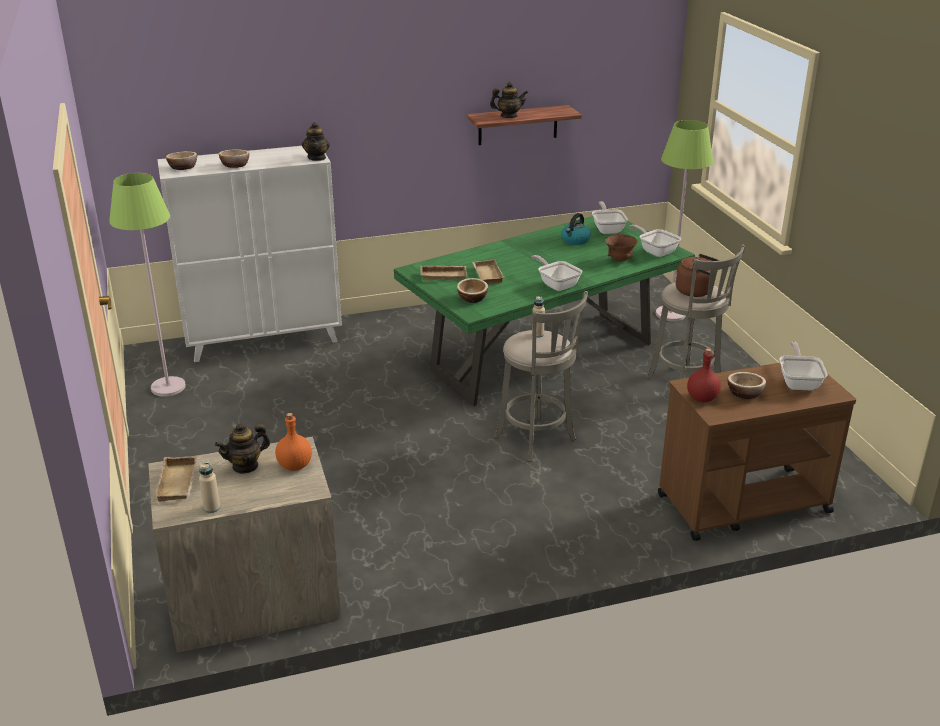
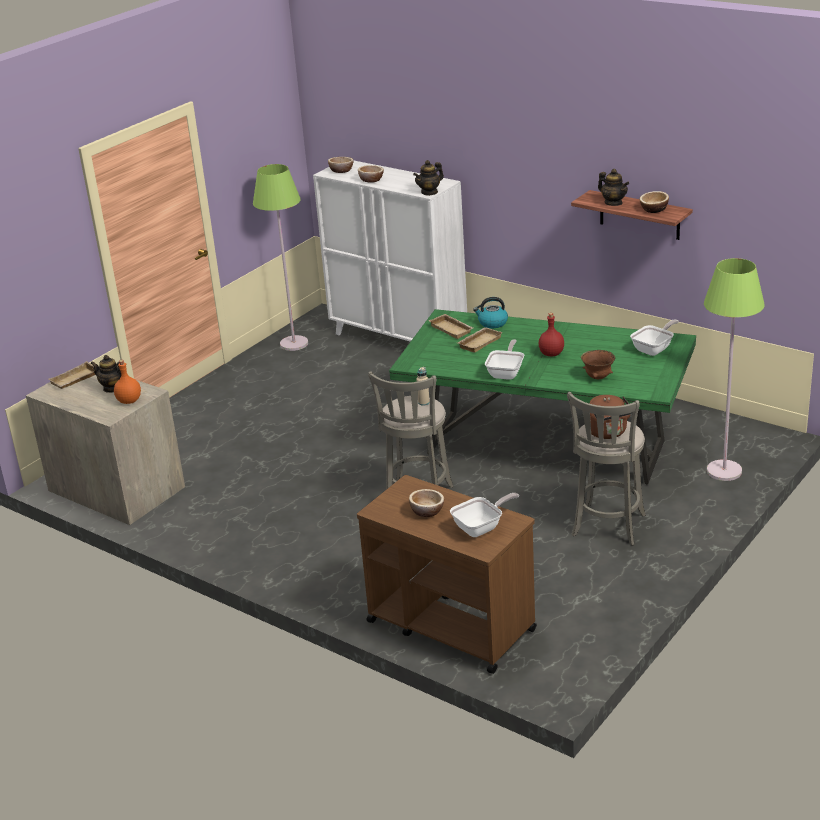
camera: 55 degrees right, 0 degrees up
(212, 508) = (61, 400): beige bottle -> none
(472, 298) = (430, 354): bowl -> bowl (654, 209)
(575, 240) = (605, 346): kettle -> kettle (492, 323)
(655, 251) = (644, 384): frying pan -> none
(701, 398) = (395, 496): red bottle -> red bottle (551, 353)

